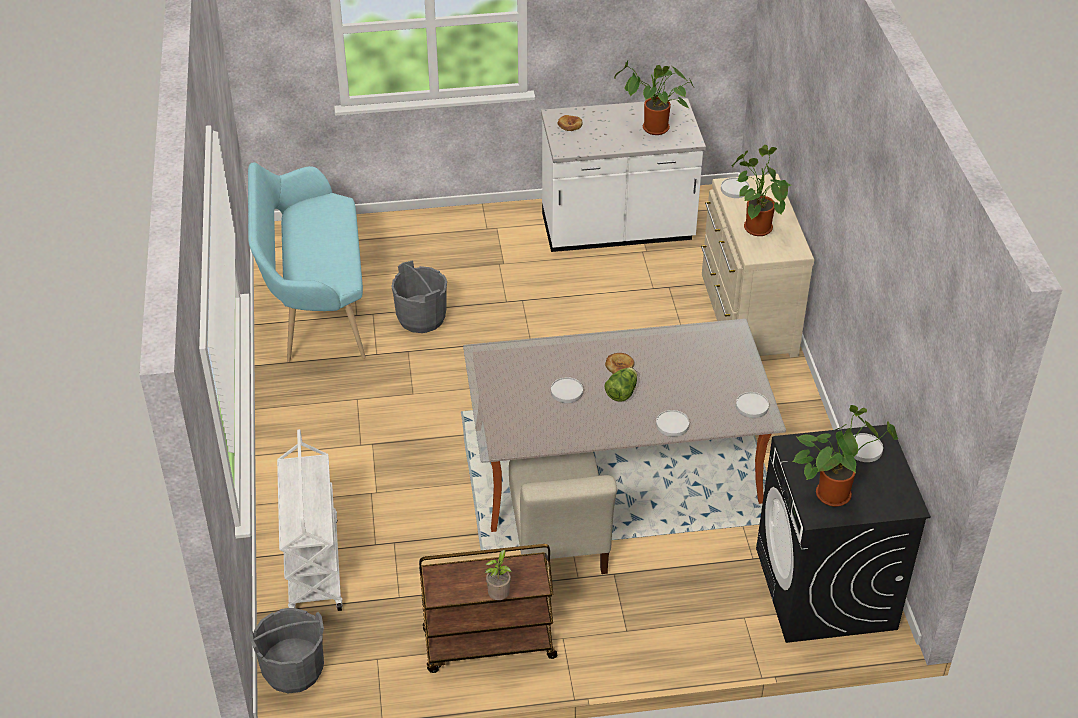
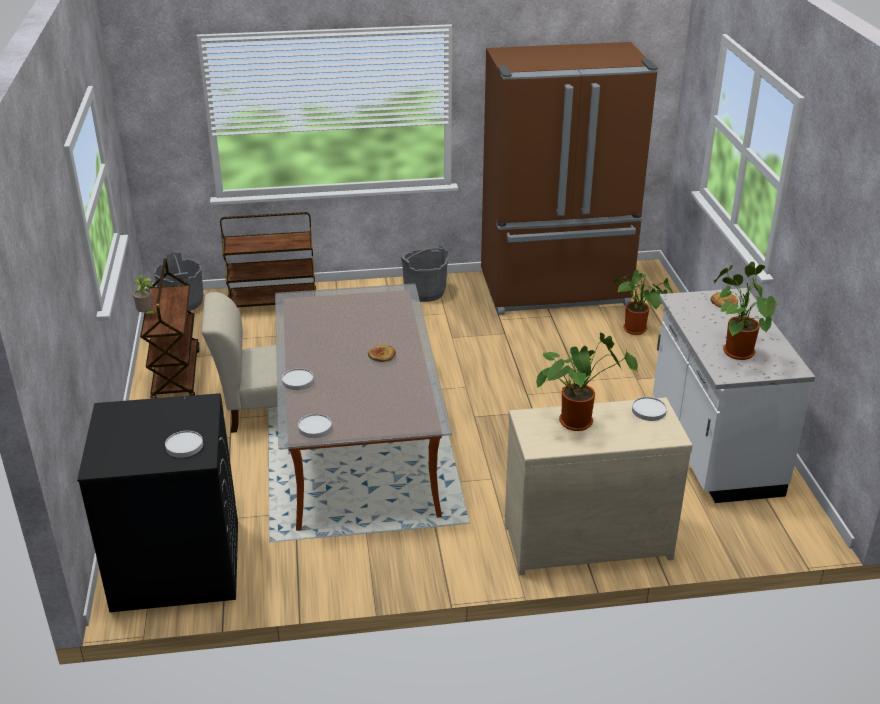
camera: 90 degrees right, 10 degrees down
(313, 565) = (273, 304): white cart -> brown cart
(315, 306) = (556, 290): turquoise bench -> brown fridge
(421, 318) = (549, 338): grey bucket -> grey bucket (425, 292)
(567, 392) = (349, 329): white plate -> none
(621, 393) = (344, 356): lettuce -> none
(834, 492) = (133, 422): potted plant -> potted plant (637, 330)

